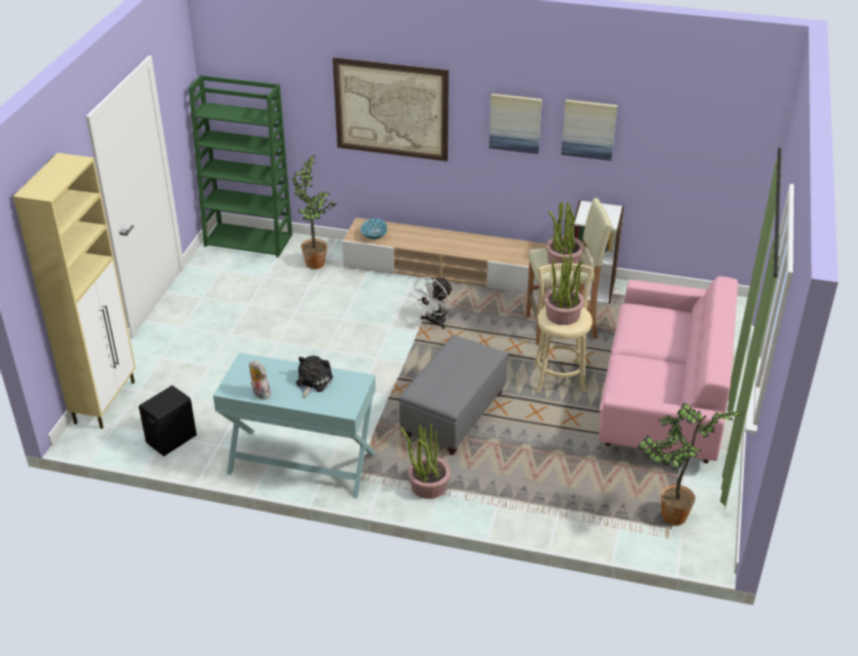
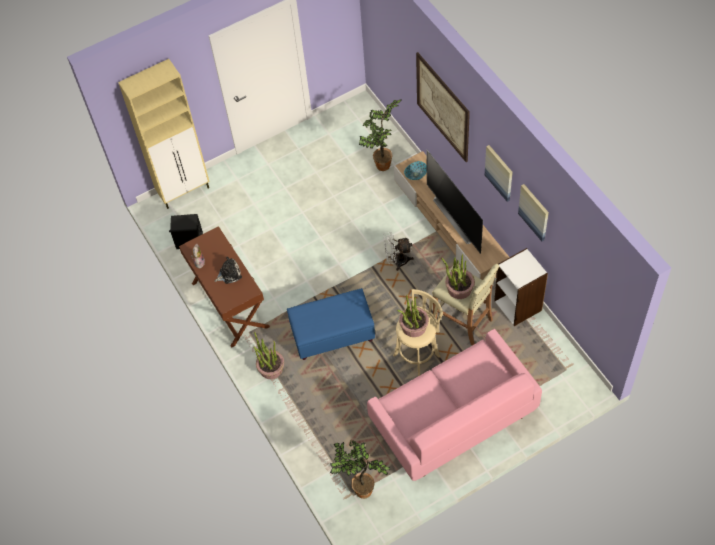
camera: 50 degrees right, 20 degrees up
(249, 240) = (367, 119): green bookcase -> none
(301, 463) = (230, 305): turquoise console table -> brown console table
(454, 414) = (333, 334): grey ottoman -> blue ottoman
(459, 244) = (456, 217): none -> television

